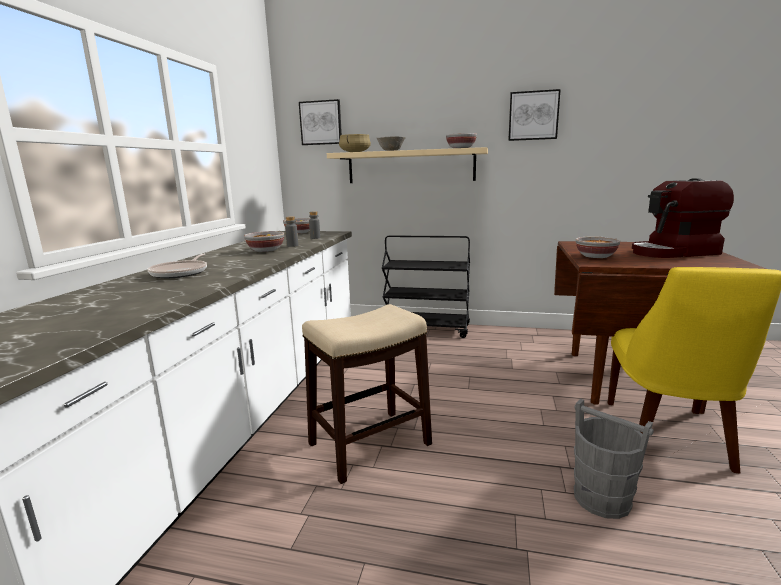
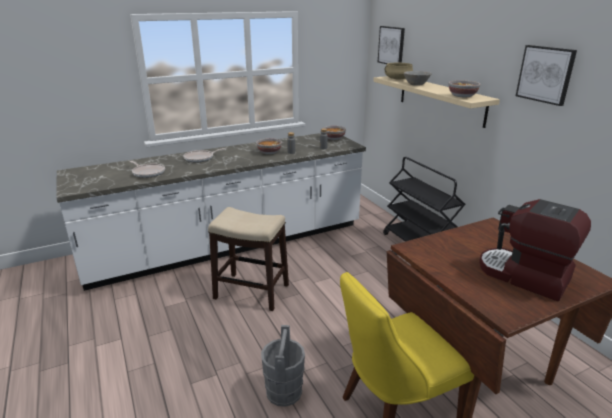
camera: 50 degrees right, 10 degrees up
(132, 303) = (148, 172): none -> frying pan
(596, 256) = (441, 244): bowl -> none

